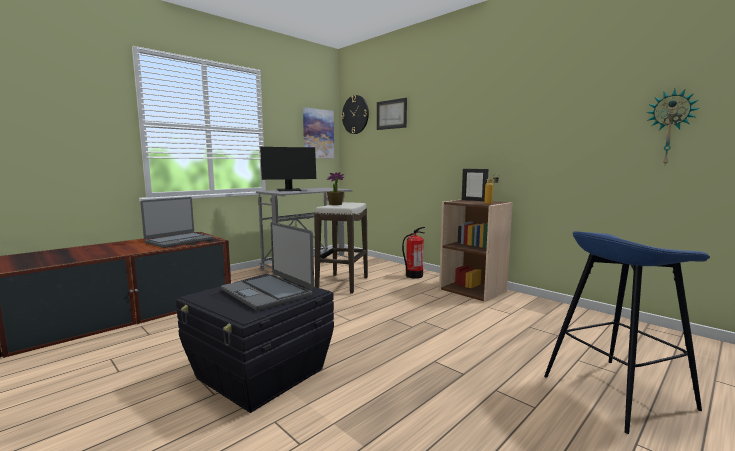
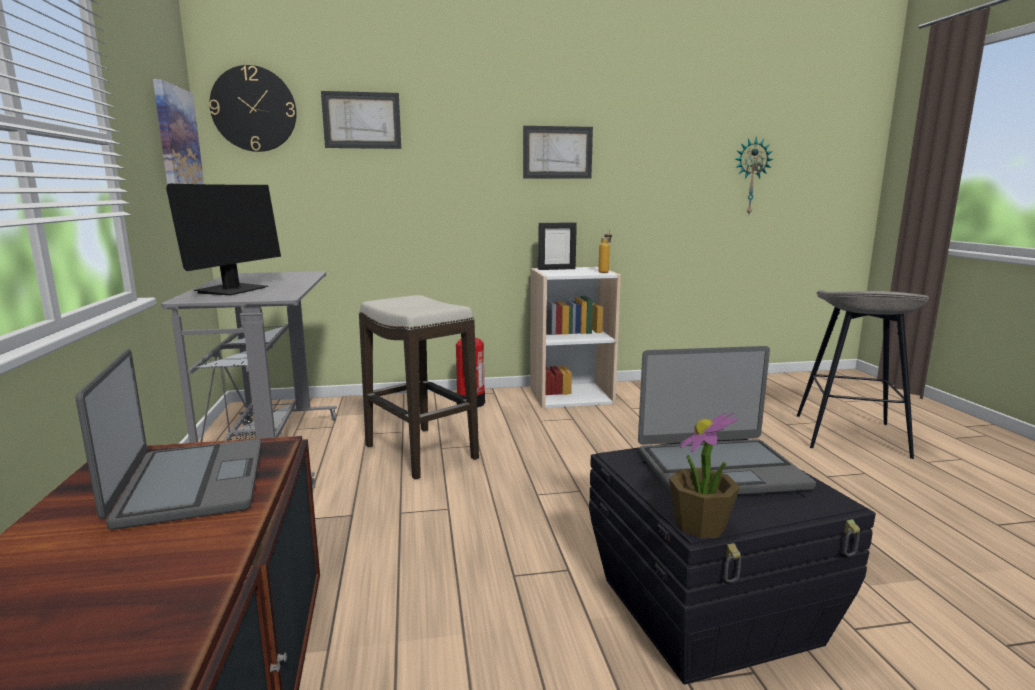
camera: 55 degrees left, 5 degrees up
(335, 204) = (400, 305): potted plant -> potted plant (700, 526)
(473, 290) = (571, 395): brown bookcase -> white bookcase
(488, 121) = (557, 152): none -> picture
(616, 392) = (849, 435): blue stool -> grey stool

